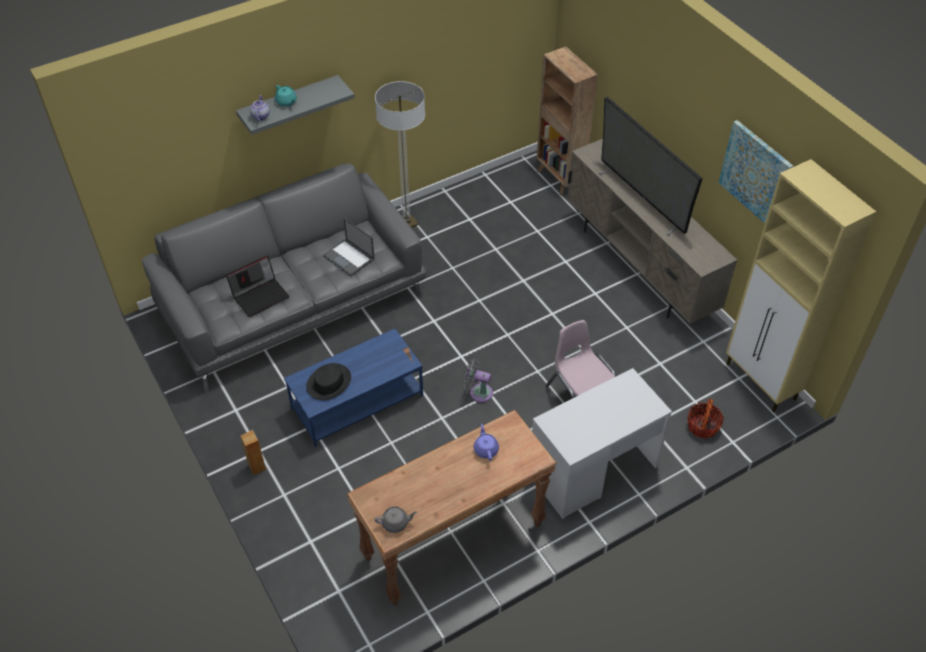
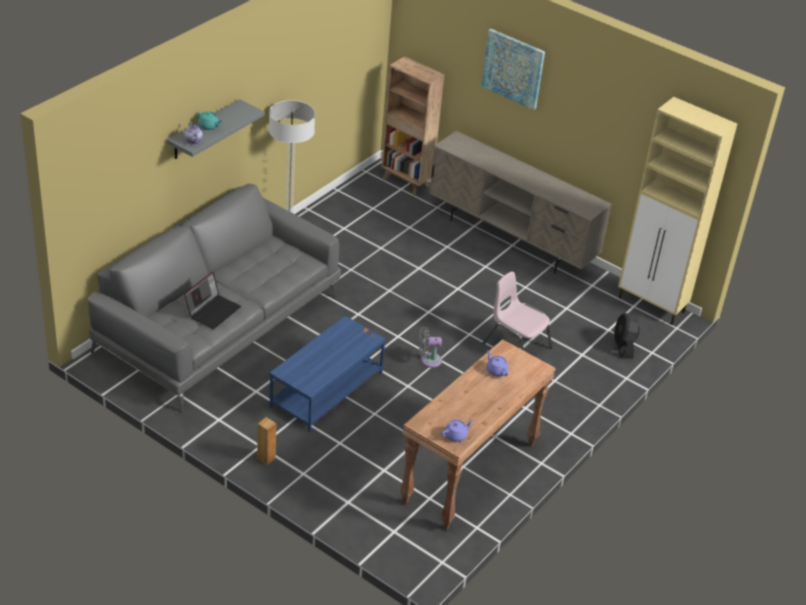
camera: 25 degrees left, 10 degrees down
(329, 382) = (312, 367): black hat -> none
(349, 257) = (276, 266): laptop -> none
(396, 523) = (456, 435): grey teapot -> purple teapot
(593, 470) = (554, 396): white desk -> none
(642, 198) = (512, 172): television -> none
(703, 426) = (623, 346): basket -> black fan
(756, 173) = (621, 123): picture -> picture (513, 68)

